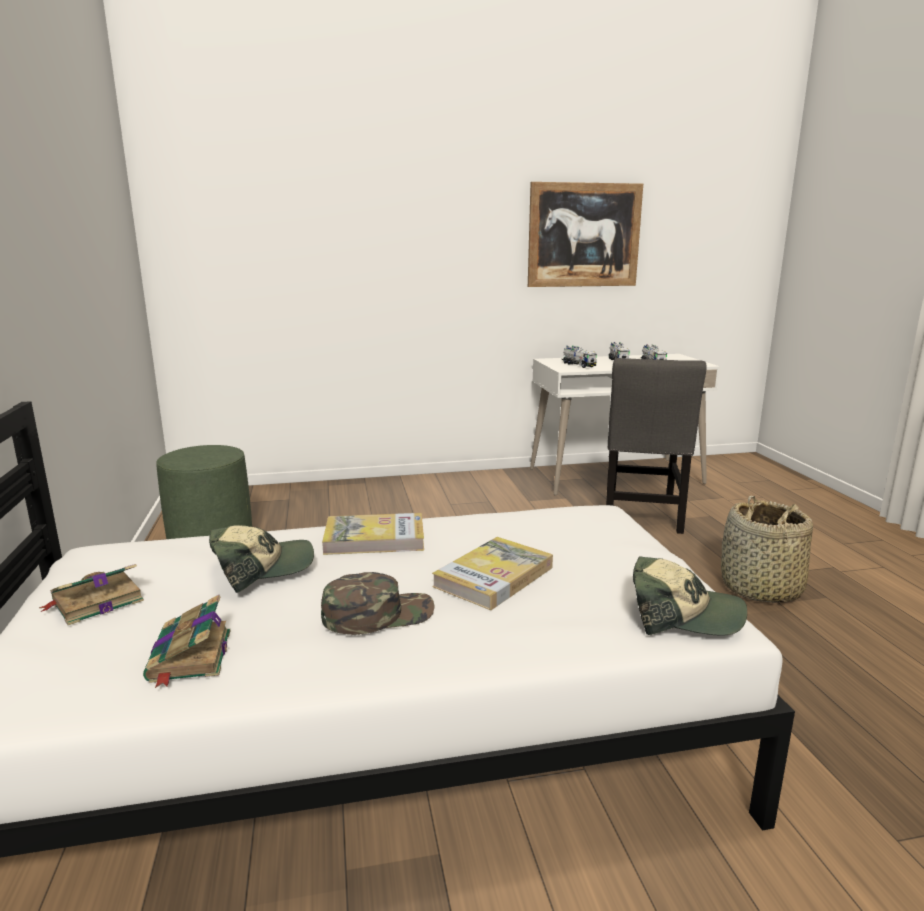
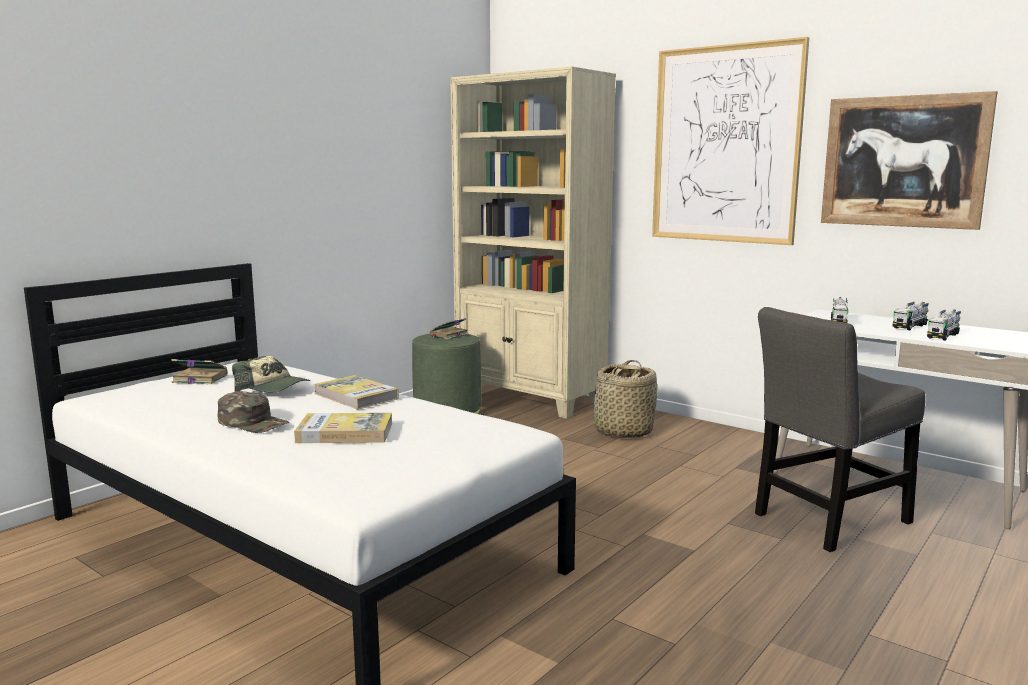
camera: 50 degrees right, 5 degrees down
(189, 657) = (166, 407): book -> book (448, 335)
(264, 500) = (530, 398): none -> beige bookcase
(439, 219) = (725, 145): none -> picture
(683, 615) = (358, 488): cap -> none
(760, 589) = (783, 624): basket -> basket (623, 431)

